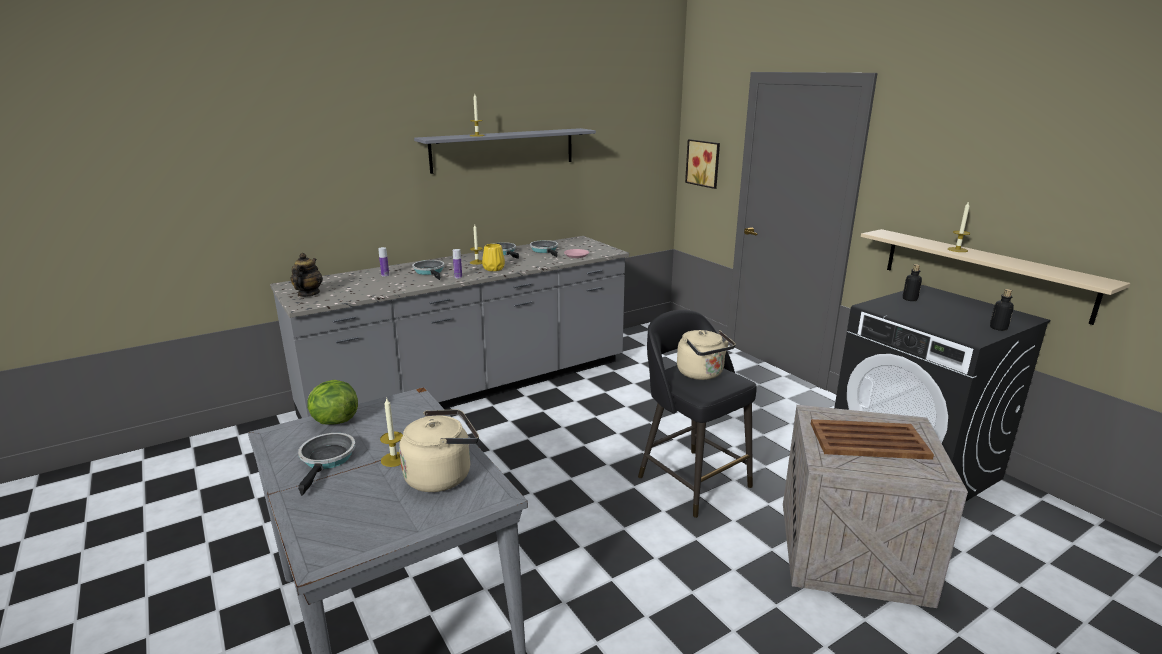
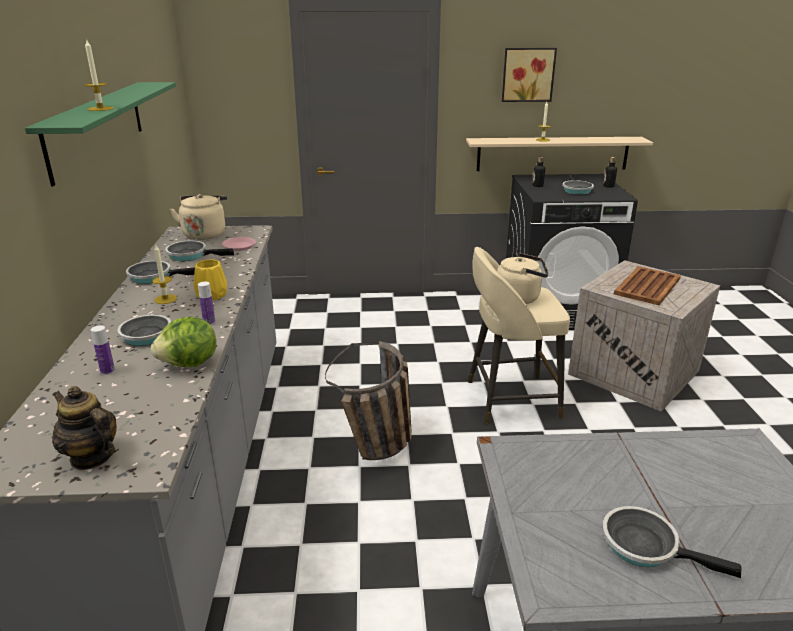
camera: 60 degrees left, 5 degrees up
(334, 421) = (537, 525): lettuce -> lettuce (190, 364)
(394, 459) = (660, 492): candle -> none
(442, 476) = (705, 466): beige kettle -> beige kettle (205, 234)
(504, 150) = (97, 127): grey shelf -> green shelf
(553, 440) = (379, 450): none -> basket
(691, 480) = (509, 399): black stool -> beige stool
(704, 163) = (235, 108): picture -> picture (527, 74)
(938, 316) = (576, 190): none -> frying pan

